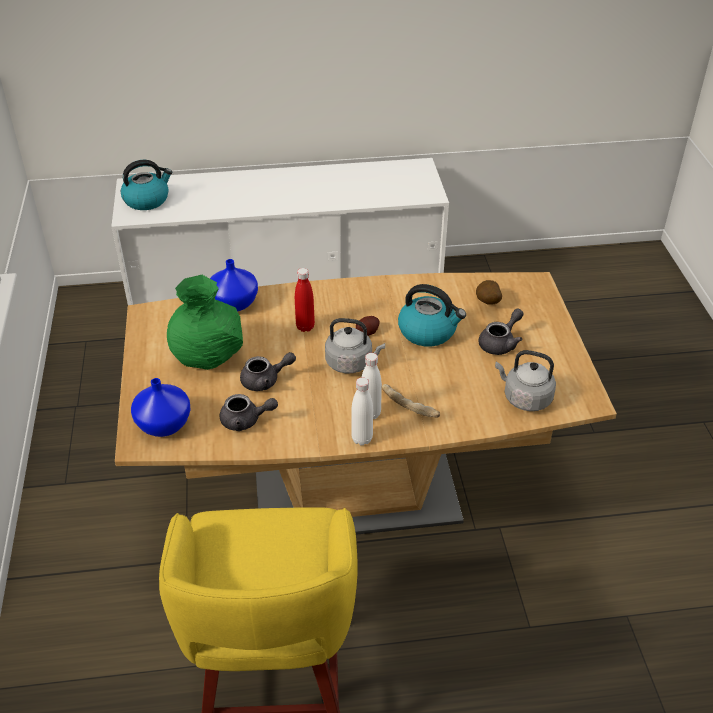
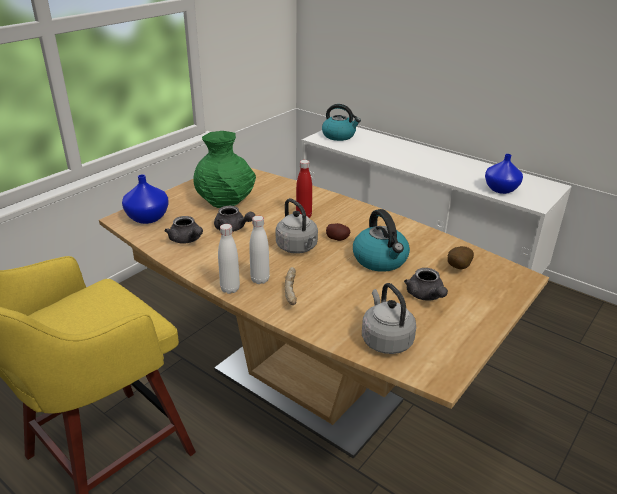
camera: 45 degrees right, 10 degrees down
(233, 303) = (284, 186): blue vase -> blue vase (500, 189)
(500, 343) = (426, 296): grey teapot -> grey teapot turned 75 degrees clockwise

